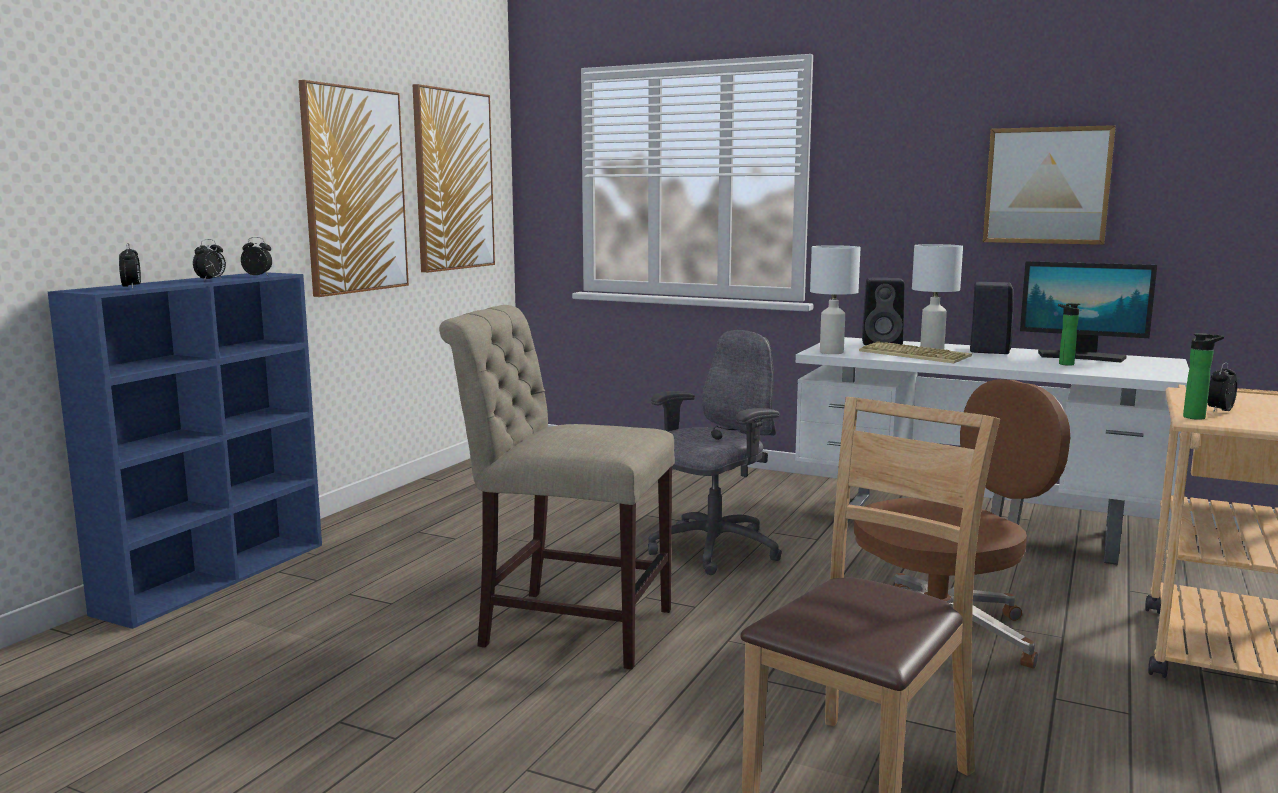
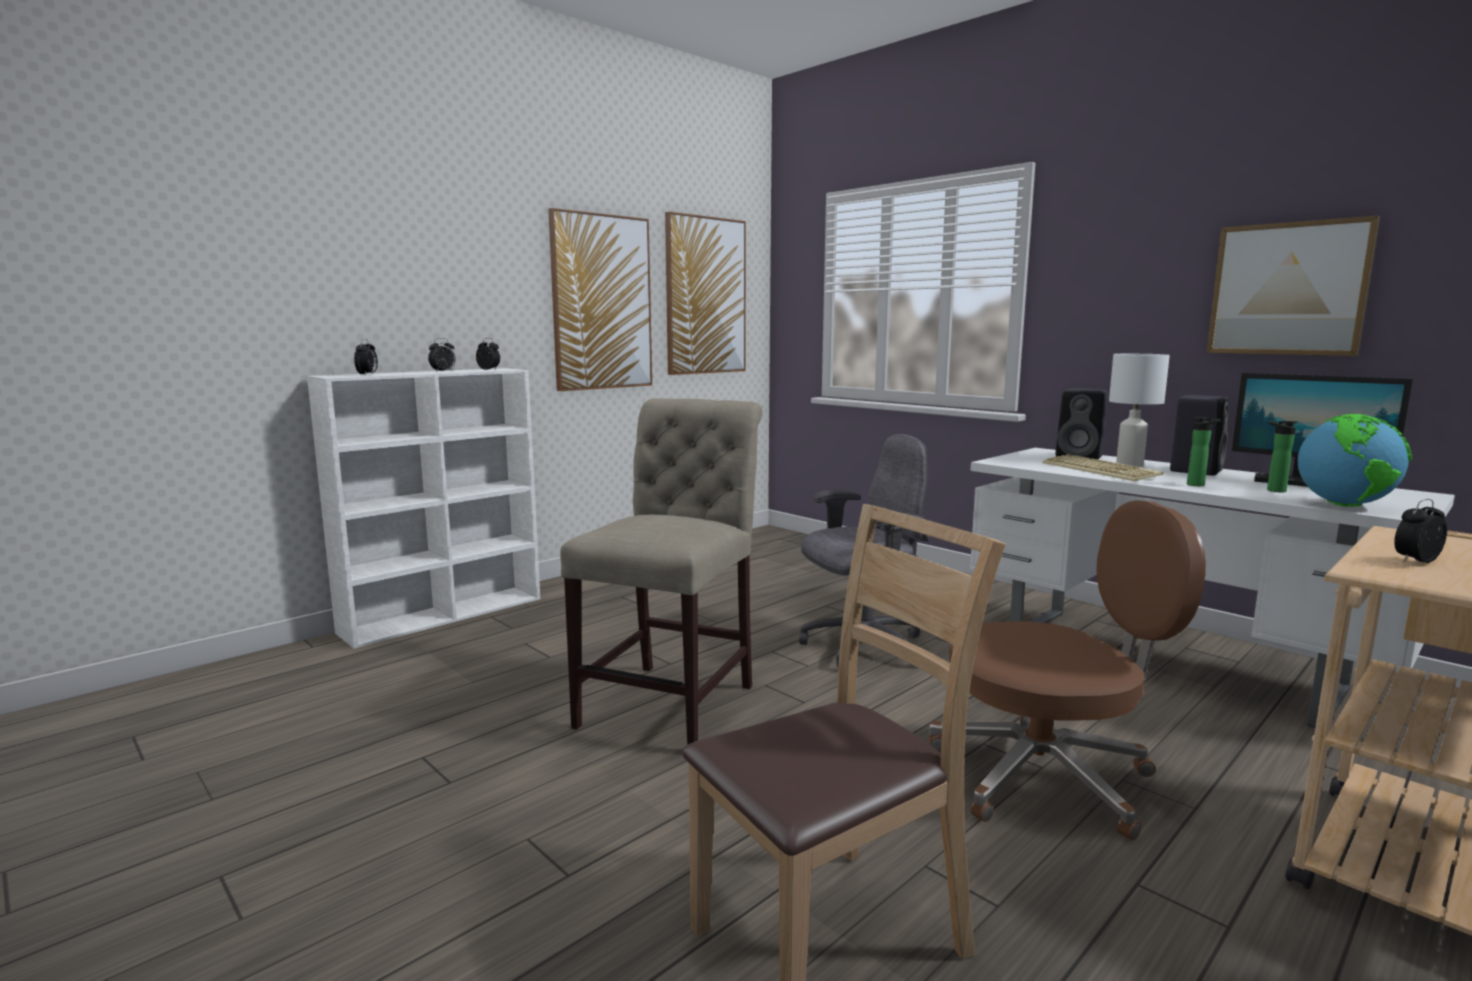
camera: 20 degrees right, 0 degrees up
(217, 576) = (445, 614): blue bookcase -> white bookcase
(566, 625) = (673, 701): beige chair -> beige chair turned 75 degrees clockwise
(831, 352) = (1010, 462): white table lamp -> none
(1124, 373) = (1345, 505): none -> globe
(1197, 417) = (1370, 567): bottle -> bottle (1198, 485)

